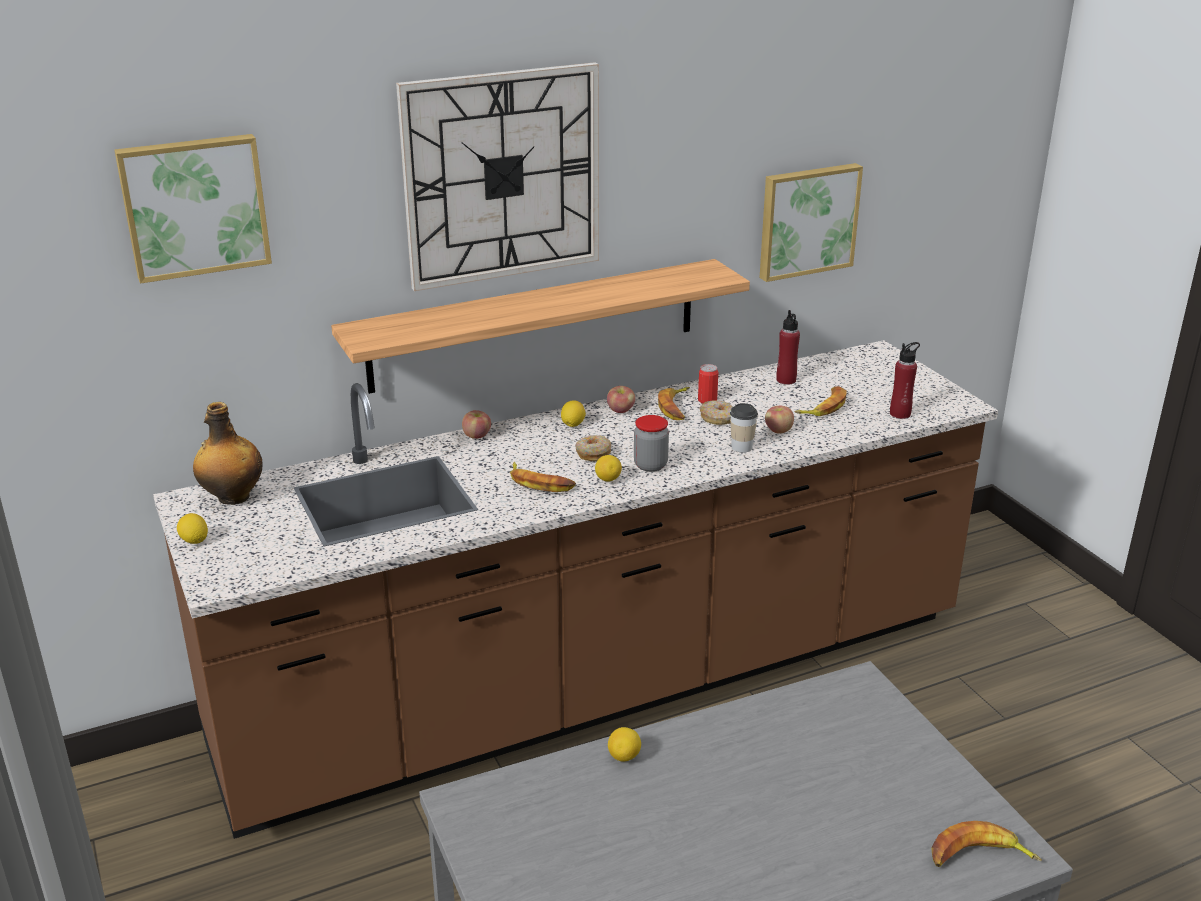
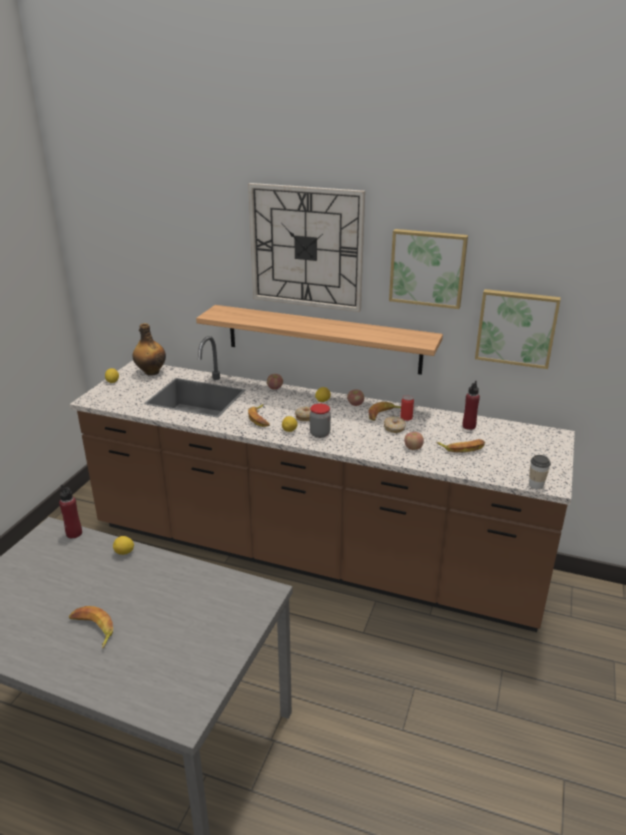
camera: 45 degrees right, 0 degrees up
(194, 206) = (155, 227): picture -> picture (428, 268)
(741, 447) = (378, 446): cup -> cup (536, 484)
(900, 414) = (500, 471): red bottle -> red bottle (74, 533)
(979, 857) = (165, 704): banana -> banana (92, 629)

